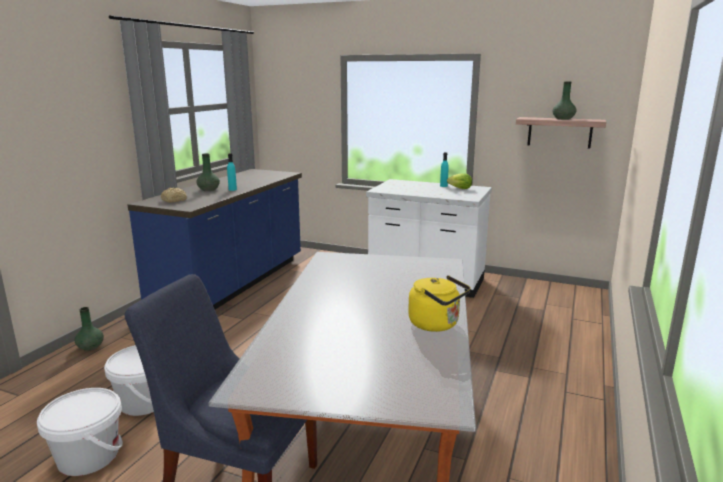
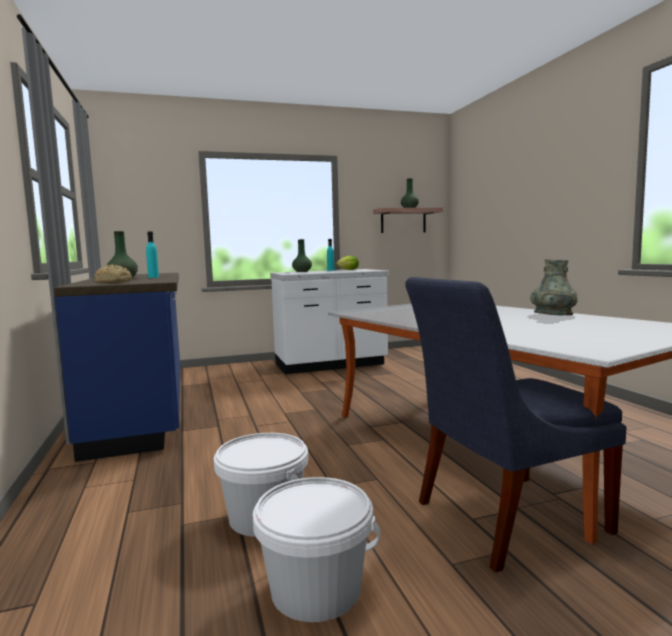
camera: 40 degrees left, 10 degrees down
(90, 347) = (52, 511): green vase -> green vase (302, 271)
(436, 324) = (553, 314): yellow kettle -> grey vase

